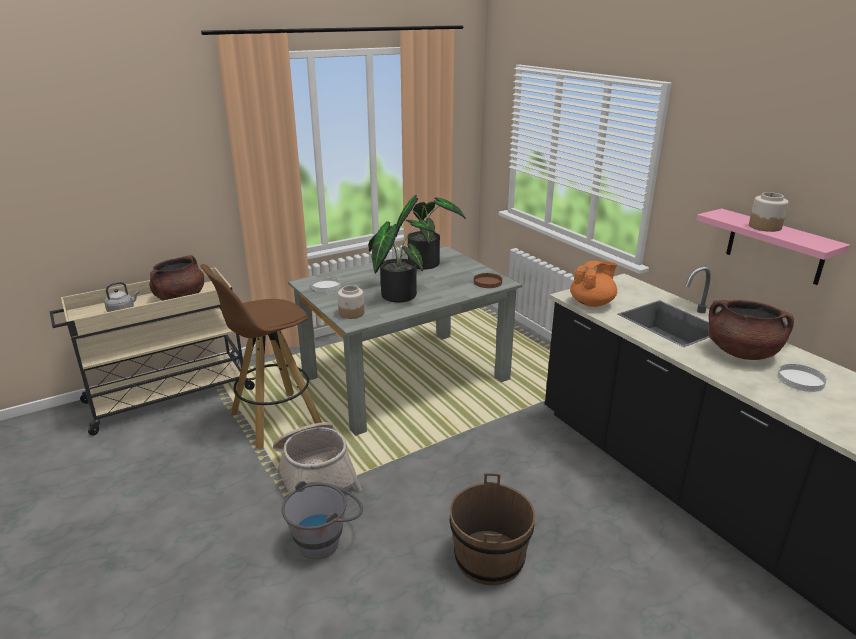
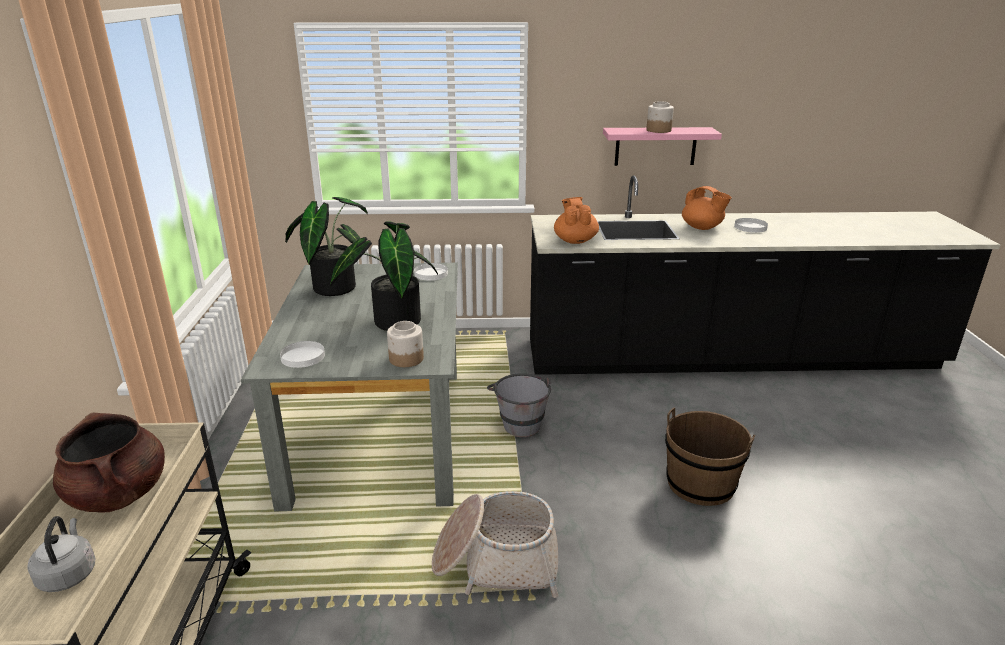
camera: 60 degrees left, 0 degrees up
(274, 420) = (349, 568): brown stool -> none
(326, 539) = (615, 585): grey bucket -> grey bucket (519, 422)
(487, 282) = (431, 274): brown plate -> white plate
(741, 353) = (702, 228): brown cooking pot -> orange teapot

